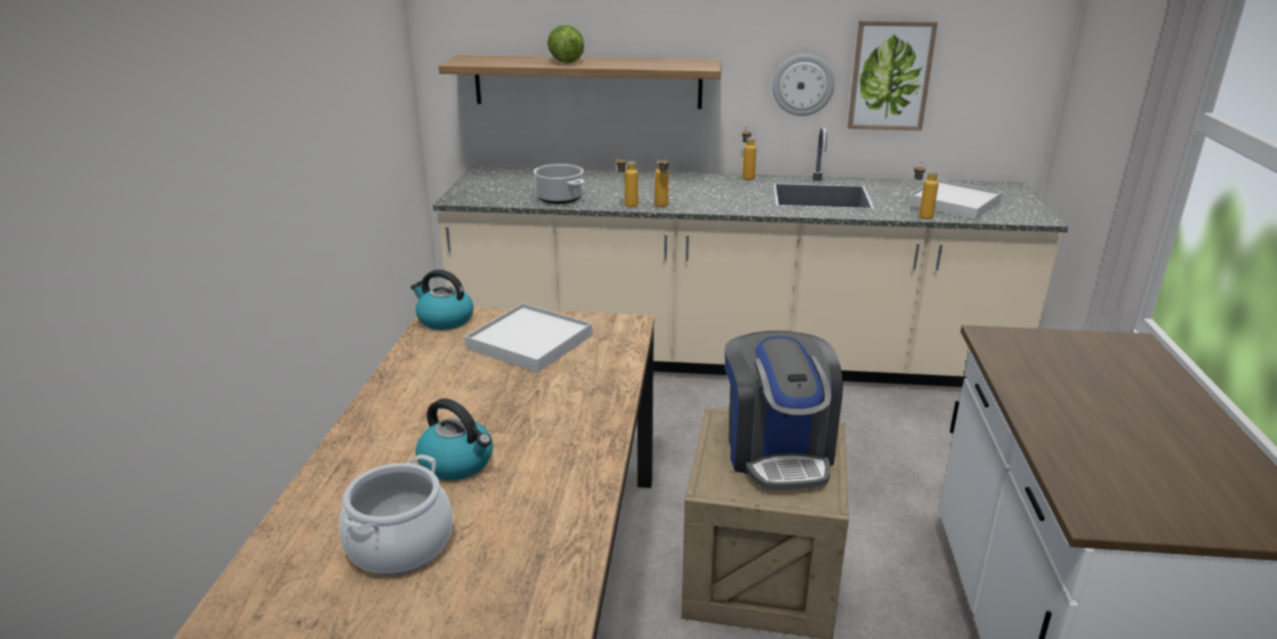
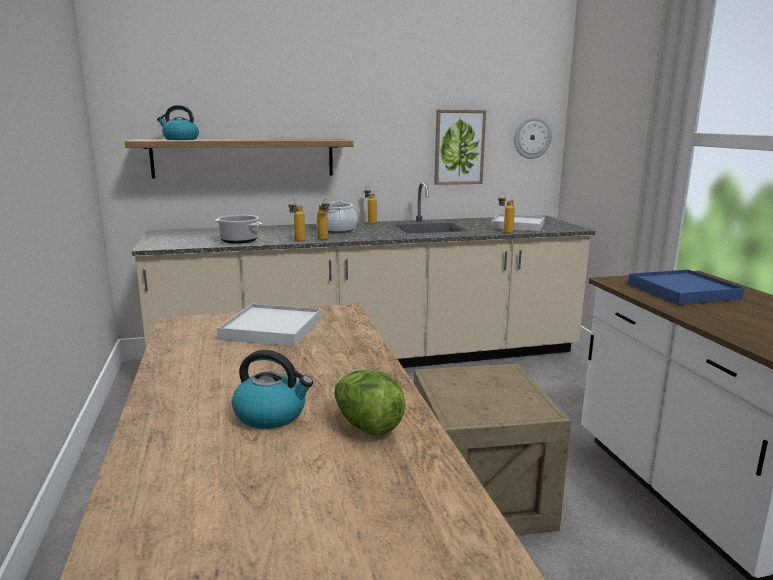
camera: 20 degrees left, 10 degrees down
(399, 544) = (261, 485): cooking pot -> cooking pot (336, 230)
(444, 320) = (183, 324): kettle -> kettle (180, 139)
(565, 61) = (229, 139): lettuce -> lettuce (366, 425)
(778, 452) = (488, 388): coffee machine -> none
(803, 85) = (402, 155): wall clock -> wall clock (532, 137)
(1073, 372) = (682, 291): none -> blue tray

